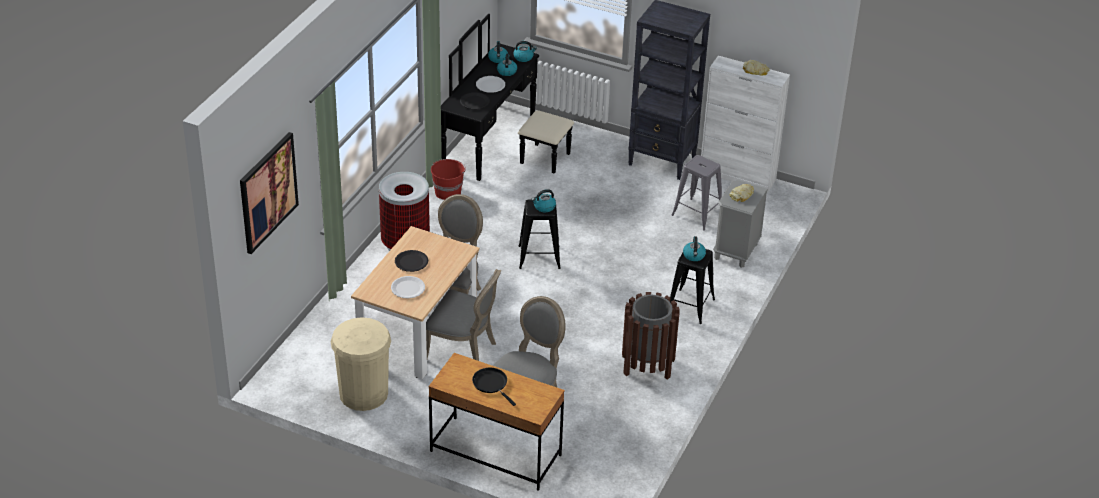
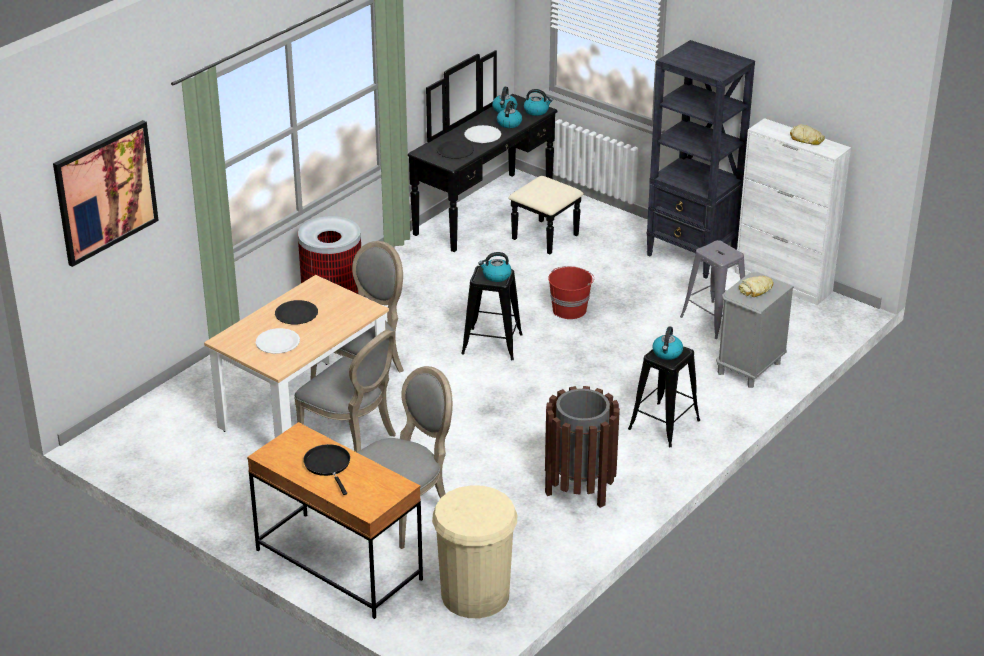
camera: 15 degrees right, 5 degrees down
(363, 394) = (205, 471): beige trash can -> beige trash can (475, 595)
(448, 191) = (410, 259): red bucket -> red bucket (569, 309)

